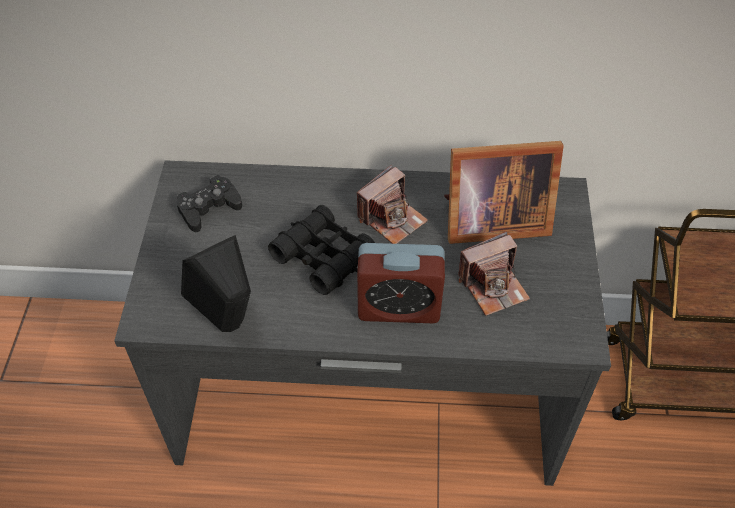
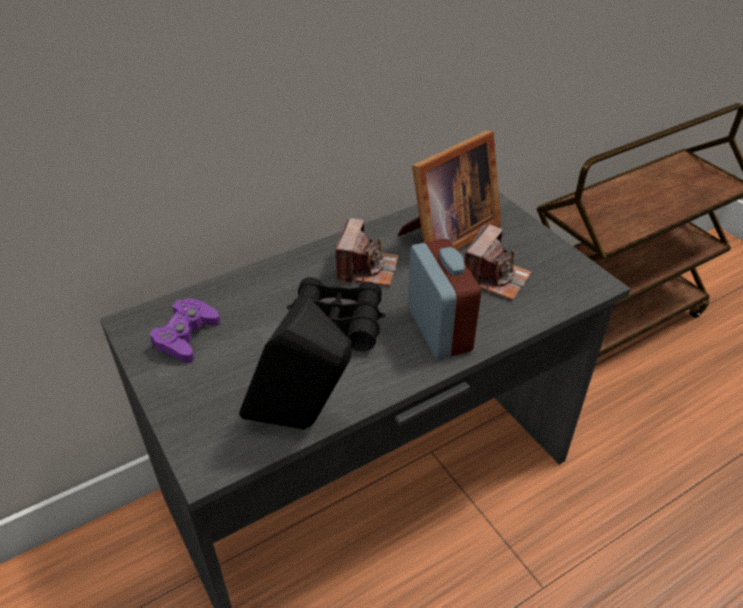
camera: 35 degrees left, 10 degrees down
(209, 208) = (186, 336): black game controller -> purple game controller
(398, 307) = (439, 329): alarm clock -> alarm clock turned 75 degrees counterclockwise

